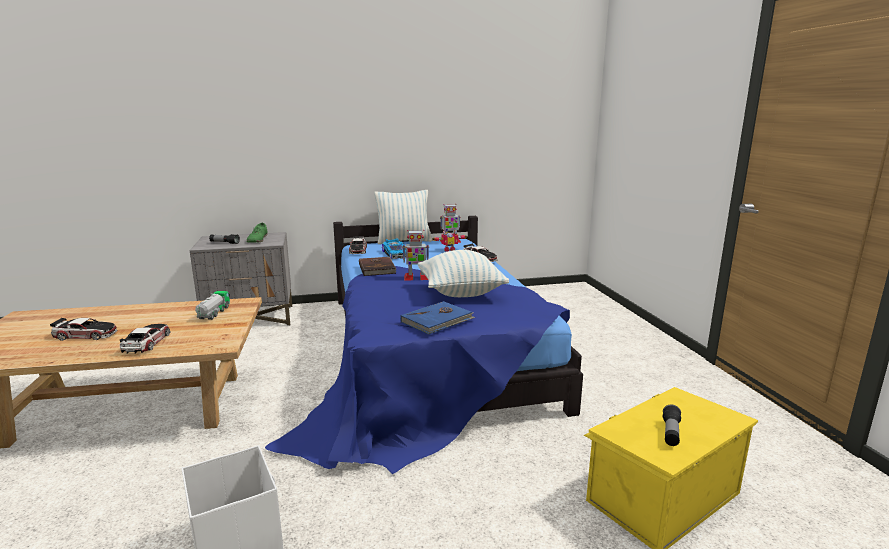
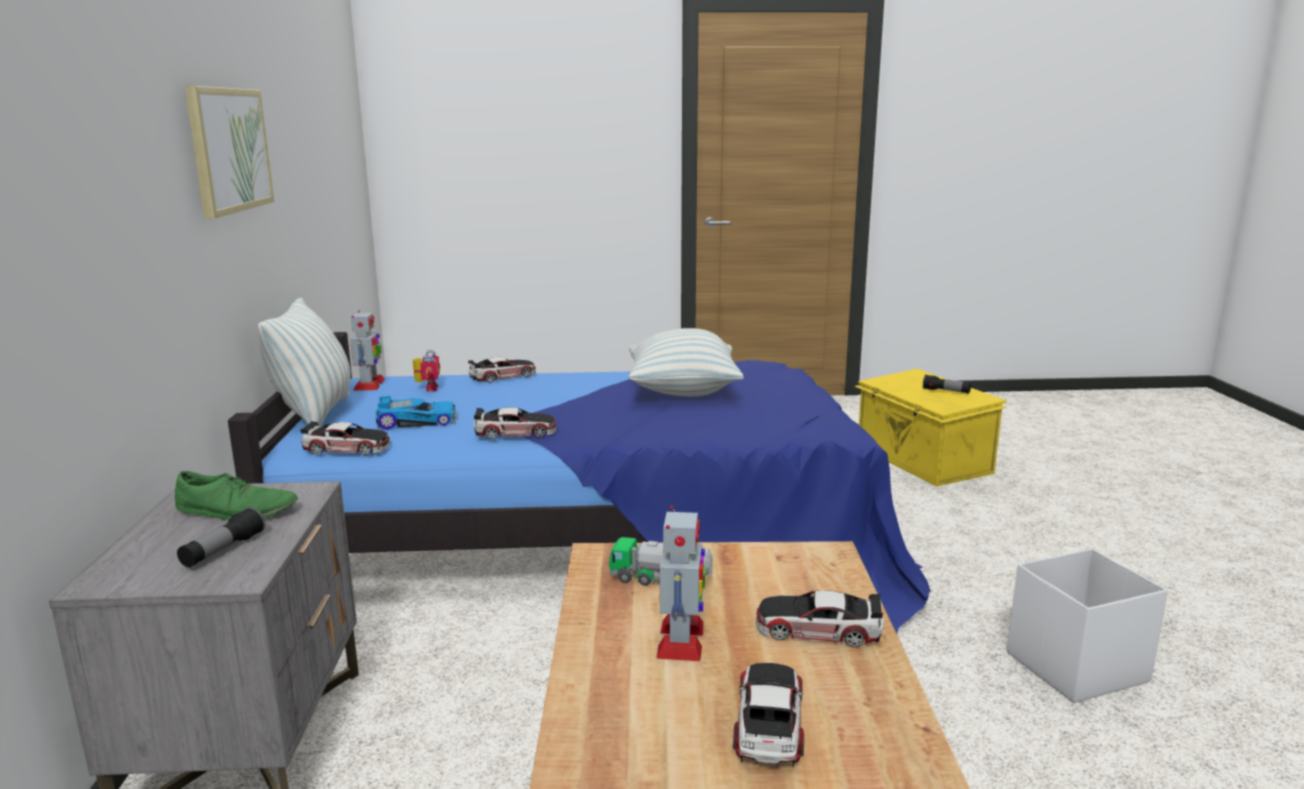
camera: 80 degrees left, 0 degrees up
(377, 268) = (515, 432): brown book -> toy car
(382, 117) = (229, 149): none -> picture
(416, 278) = (592, 411): toy robot -> toy robot (681, 640)
(438, 320) = (799, 404): blue book -> none

